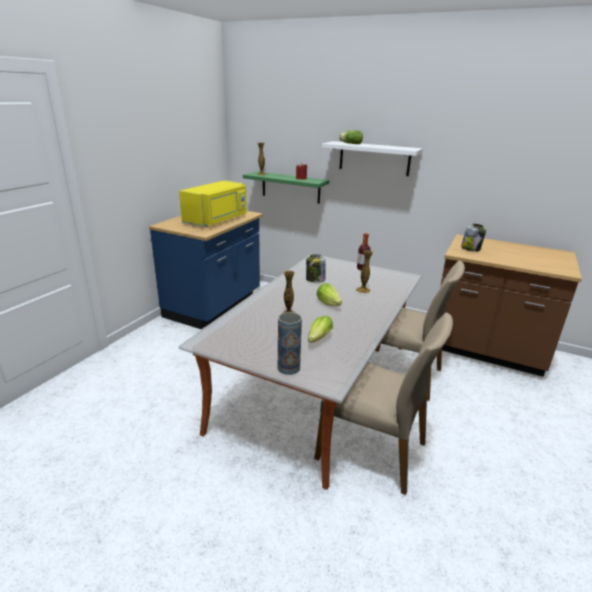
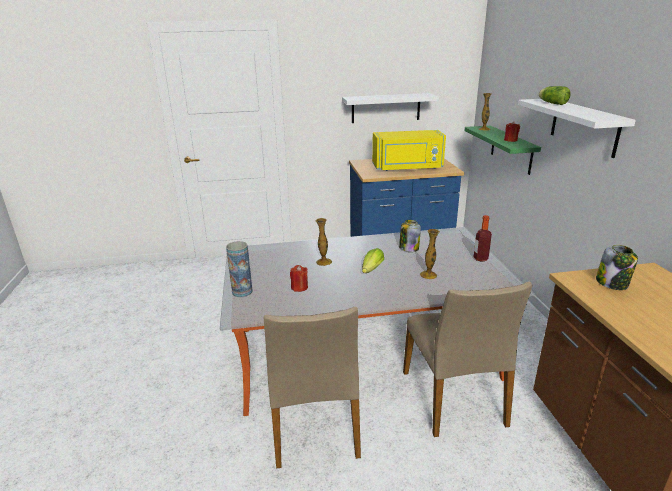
camera: 55 degrees right, 0 degrees up
(169, 165) = (386, 108): none -> white shelf
(318, 339) = (299, 287): lettuce -> red candle

